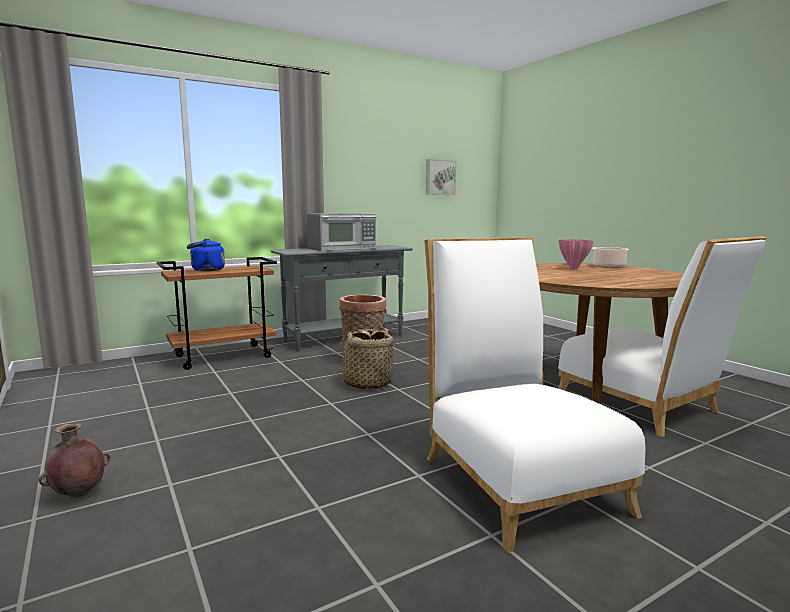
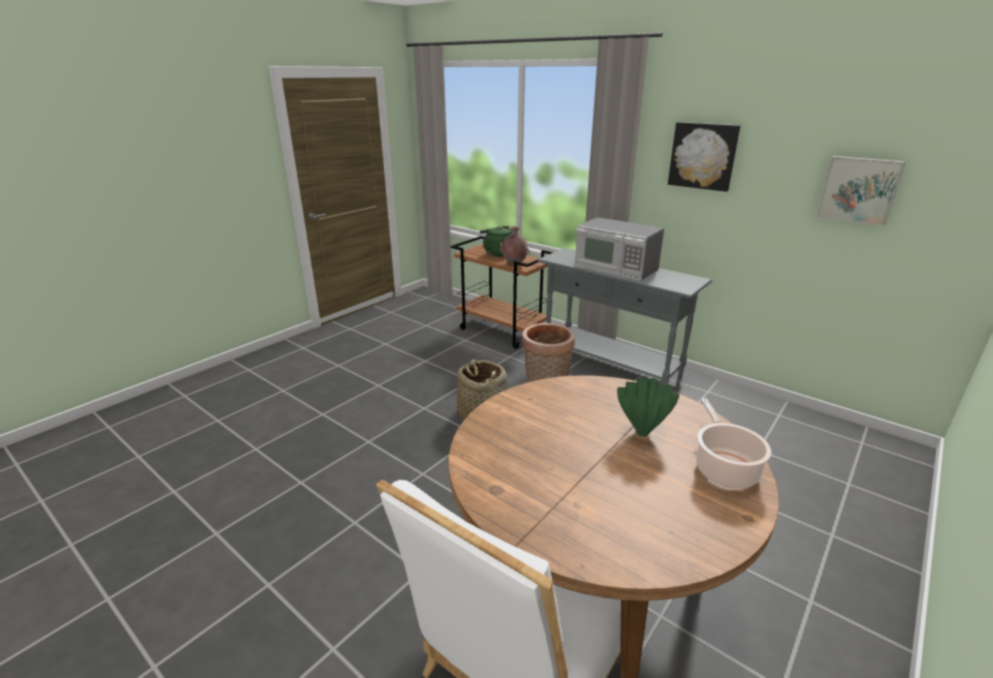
camera: 70 degrees right, 15 degrees up
(78, 493) = (272, 370): brown vase -> brown vase (514, 264)
(205, 270) = (497, 254): blue kettle -> green kettle
(360, 162) = (703, 156): none -> picture
(515, 477) = (301, 538): white chair -> none
(573, 269) = (643, 433): pink vase -> green vase

